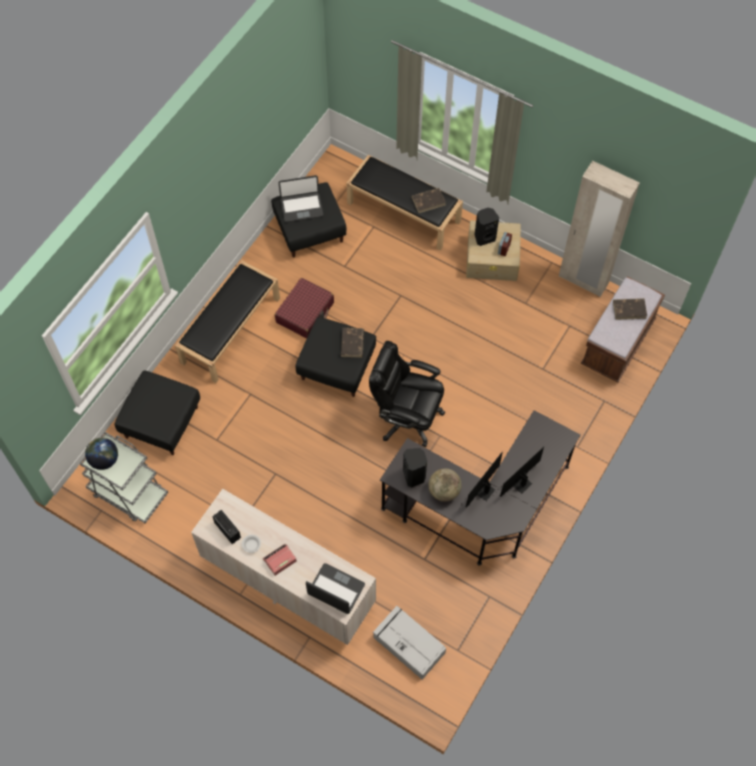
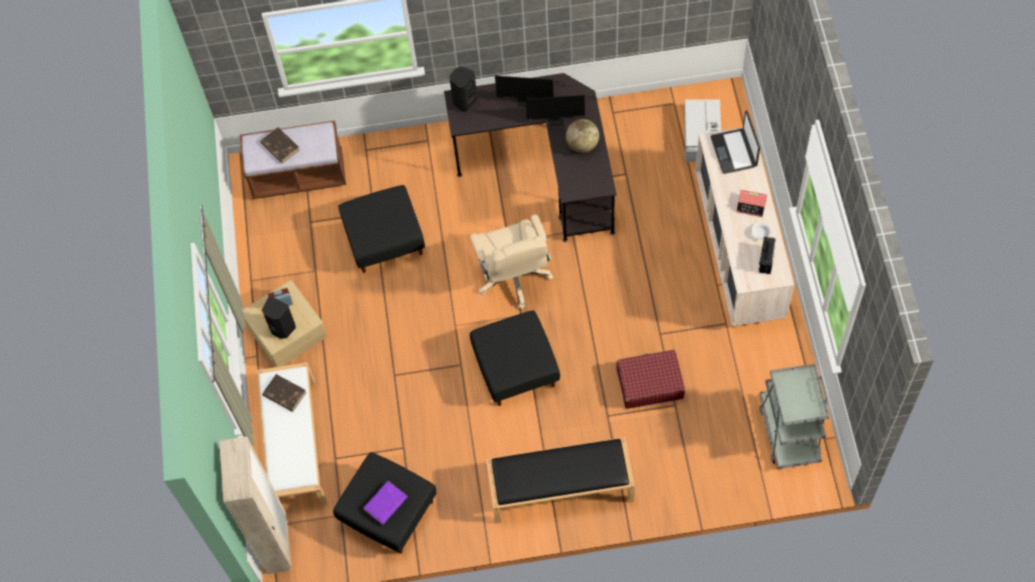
camera: 125 degrees left, 0 degrees up
(104, 460) = (805, 403): globe -> none
(161, 422) = (702, 465): black ottoman -> black ottoman (384, 240)
(301, 207) = (385, 504): laptop -> purple book
(305, 312) = (484, 440): red suitcase -> red suitcase (649, 383)
(352, 344) = (497, 339): brown book -> none
(404, 212) = (294, 444): black bench -> white bench
(406, 417) = (514, 277): black office chair -> beige office chair
(414, 476) = (589, 173): black speaker -> black speaker (464, 101)
(583, 280) = (250, 243): beige wardrobe -> beige wardrobe (277, 544)

